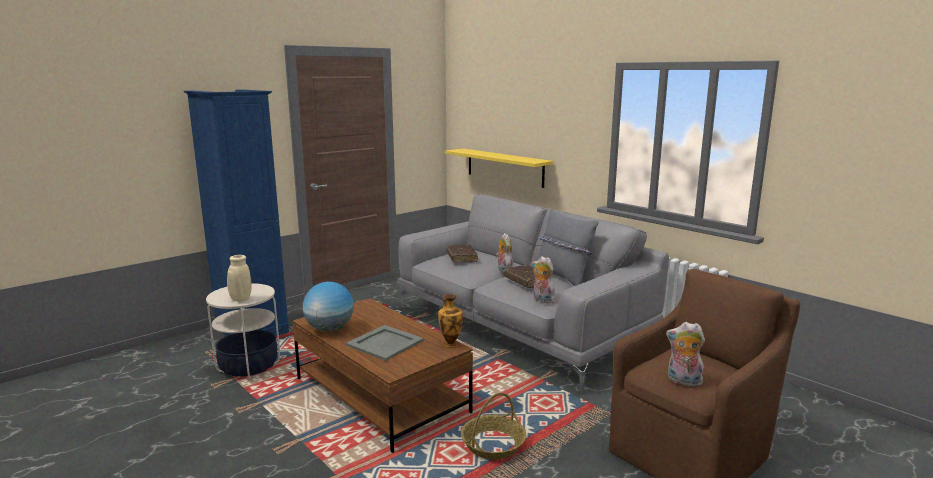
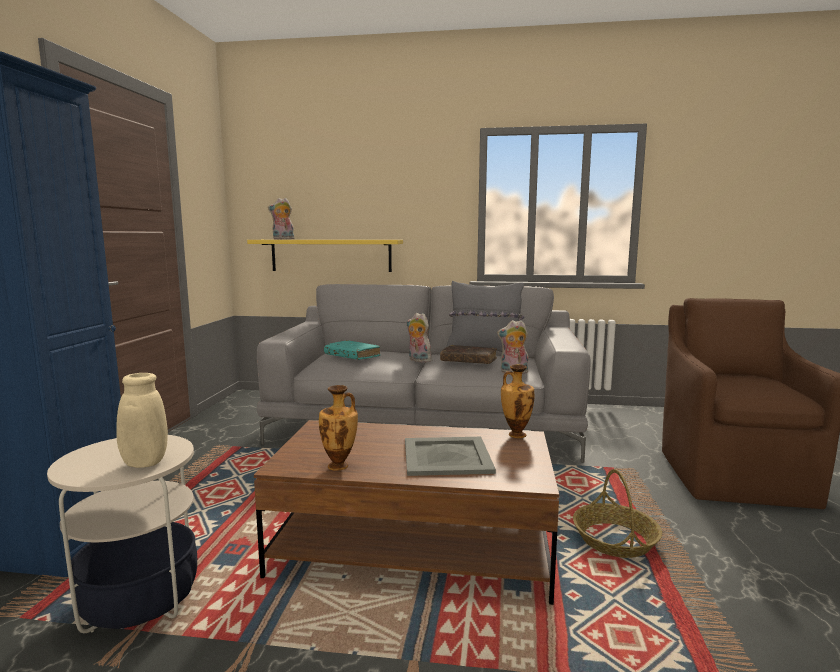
camera: 40 degrees left, 5 degrees down
(330, 329) = (339, 466): globe -> vase
(461, 257) = (352, 356): brown book -> turquoise book
(683, 381) = (776, 393): plush toy -> plush toy (283, 239)

